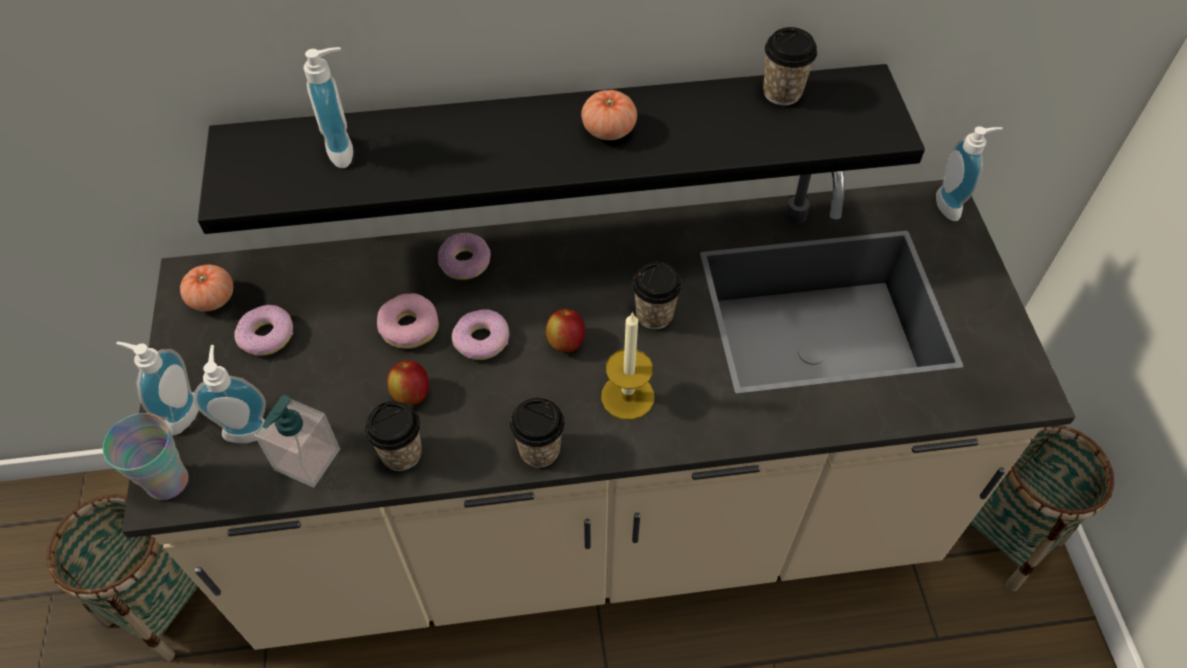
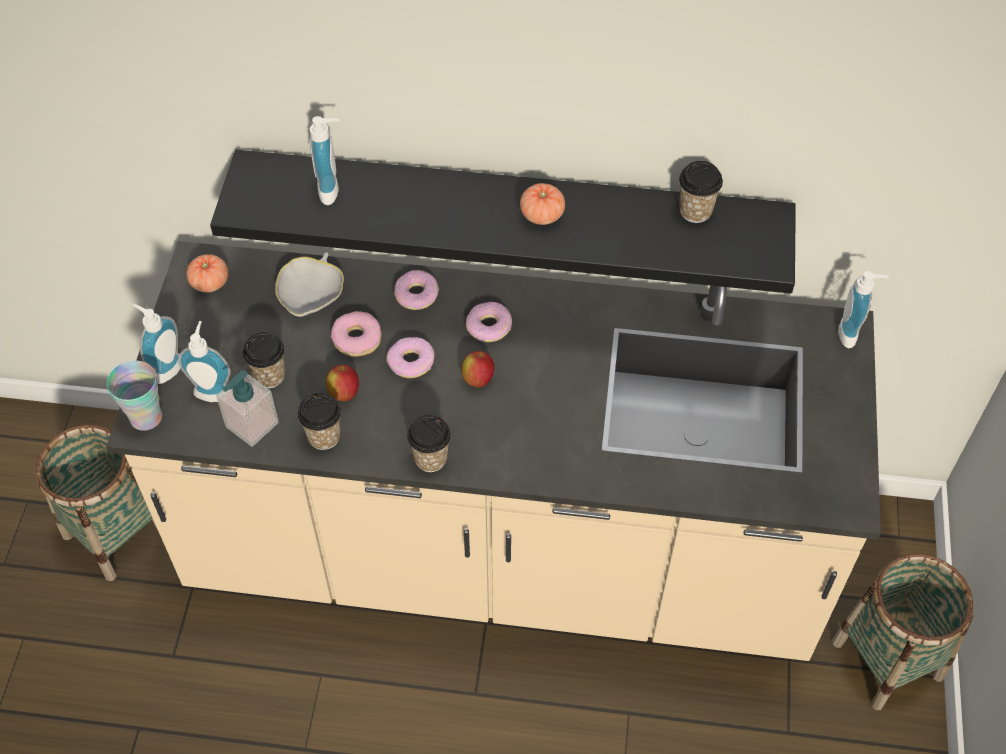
camera: 15 degrees right, 0 degrees up
(267, 336) = (245, 322): donut -> donut (489, 327)
(341, 289) = (311, 296): none -> white bowl
(627, 396) = (513, 433): candle -> none
(654, 315) = (557, 372): cup -> cup (269, 376)

